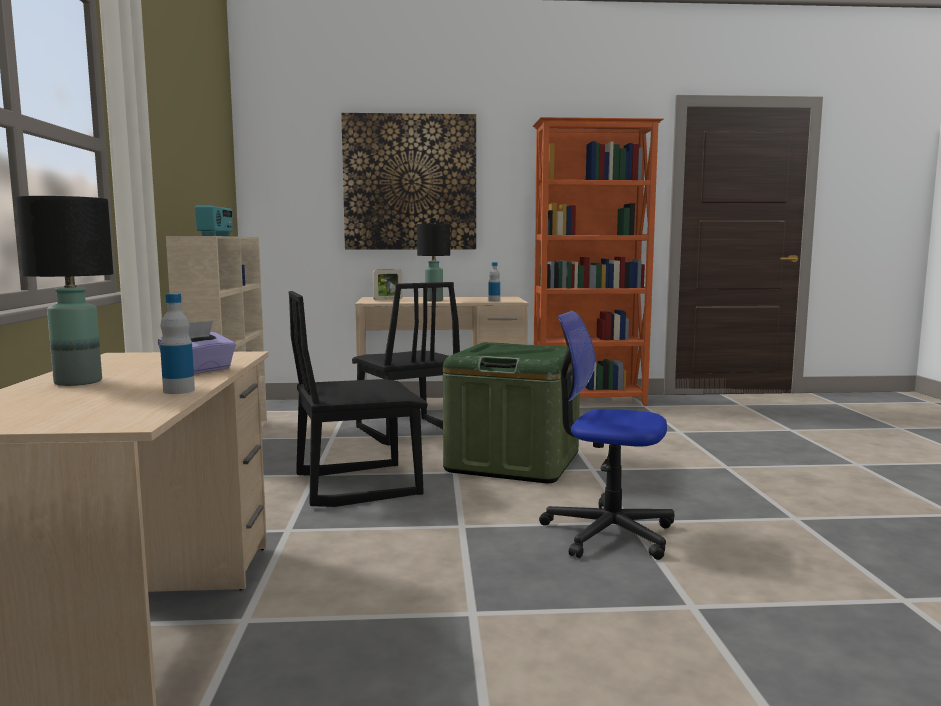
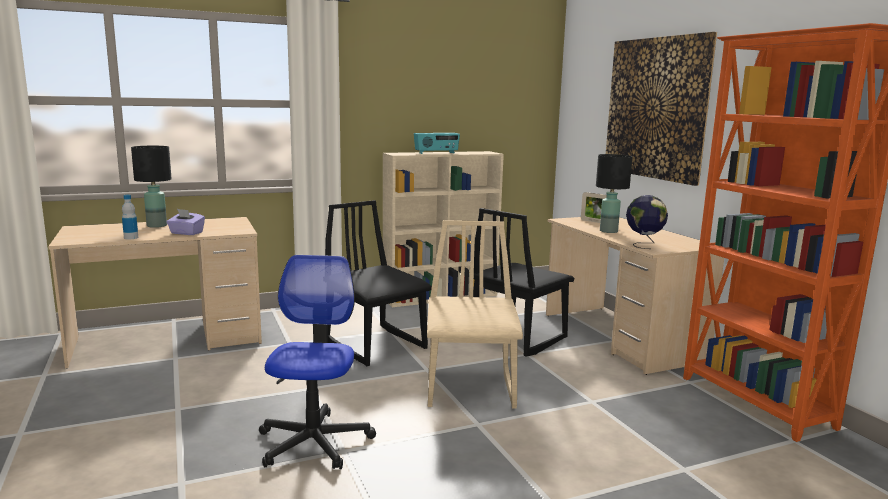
camera: 70 degrees right, 5 degrees up
(494, 301) = (643, 245): bottle -> globe
(513, 462) = (471, 387): green storage box -> beige chair

